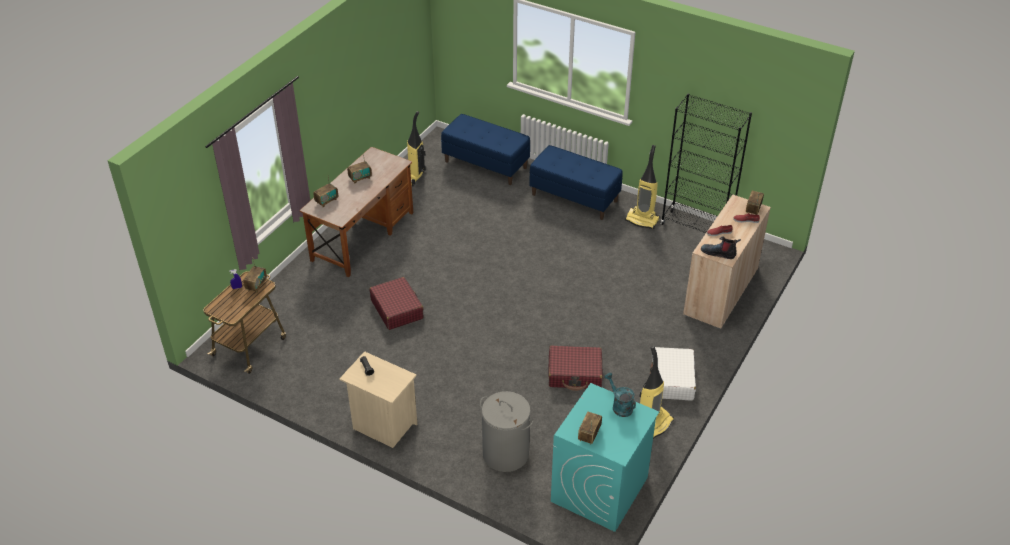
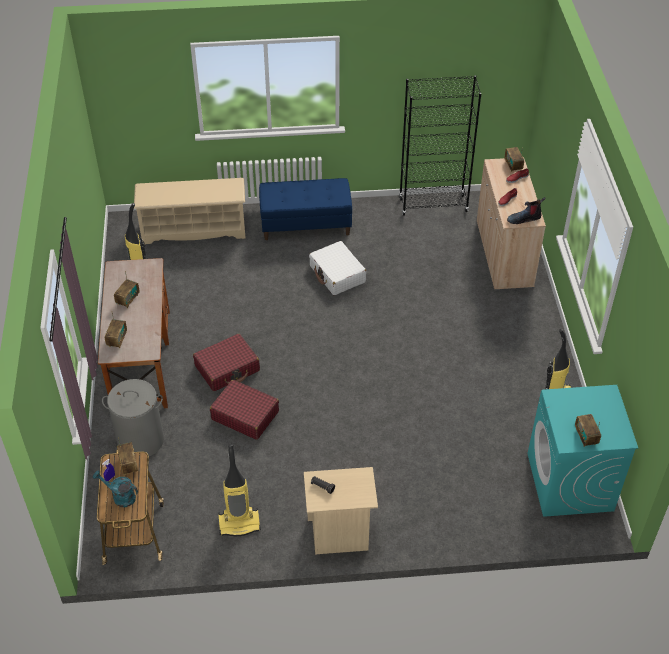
camera: 35 degrees left, 5 degrees up
(486, 164) = (194, 229): blue bench -> beige shoe rack
(506, 454) = (468, 496): grey laundry basket -> grey laundry basket (141, 440)
(575, 374) = (457, 390): red suitcase -> red suitcase (227, 368)
(619, 406) = (584, 397): turquoise watering can -> turquoise watering can (120, 497)
(642, 220) = (383, 218): vacuum cleaner -> vacuum cleaner (239, 523)
(672, 380) = (537, 353): white suitcase -> white suitcase (337, 274)

